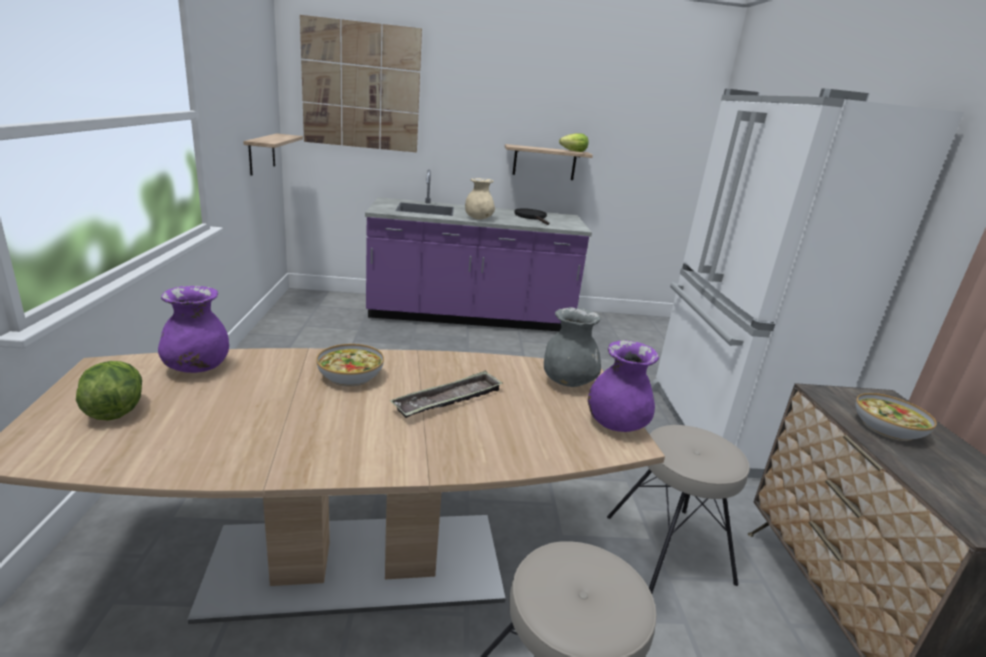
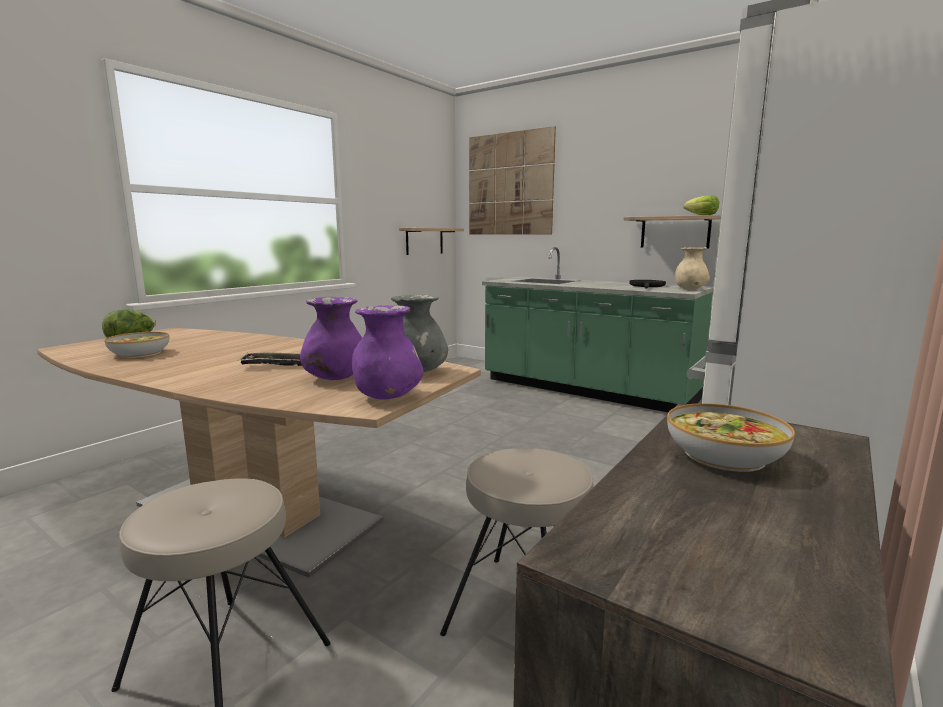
camera: 40 degrees right, 10 degrees down
(197, 368) = (206, 336): purple vase -> purple vase (334, 378)
(350, 376) = (271, 348): bowl -> bowl (139, 353)
(470, 316) = (586, 389): purple counter -> green counter
(478, 218) = (580, 285): beige vase -> beige vase (690, 289)

